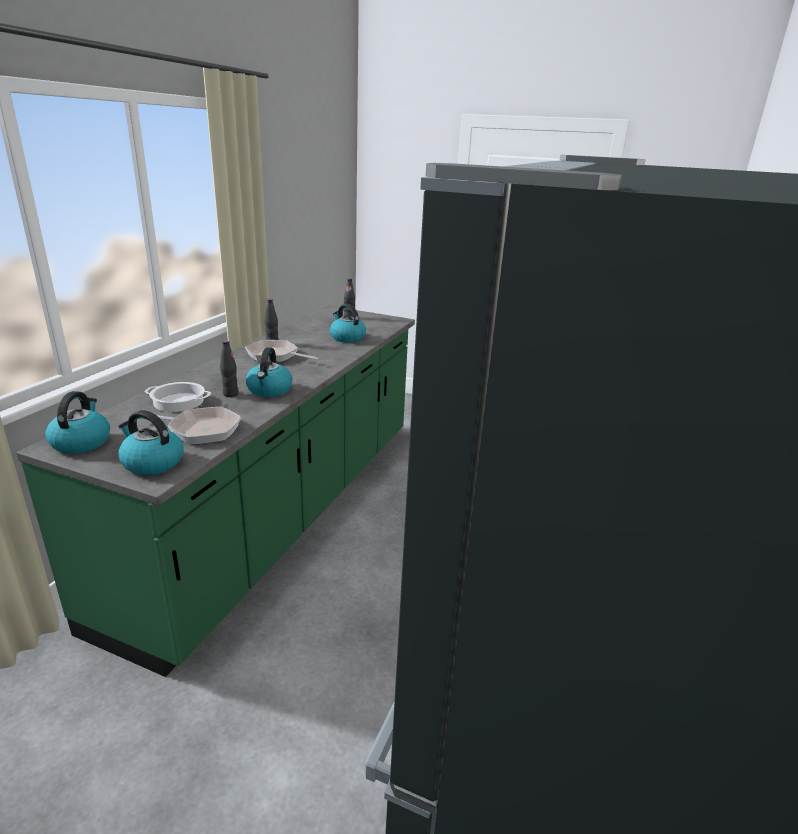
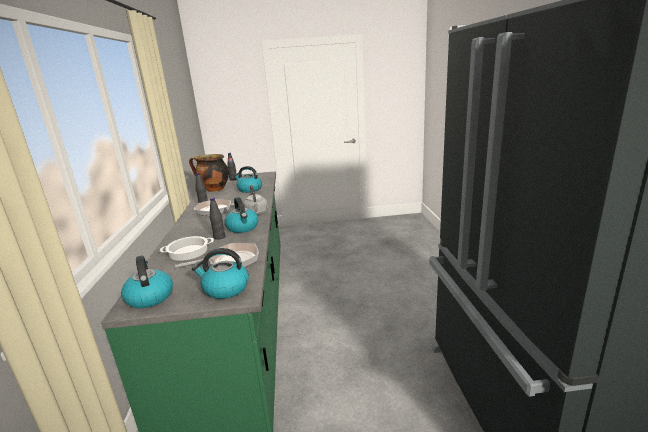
camera: 25 degrees left, 5 degrees down
(309, 326) = (214, 190): none -> cooking pot
(309, 376) = (256, 213): none -> grey kettle

